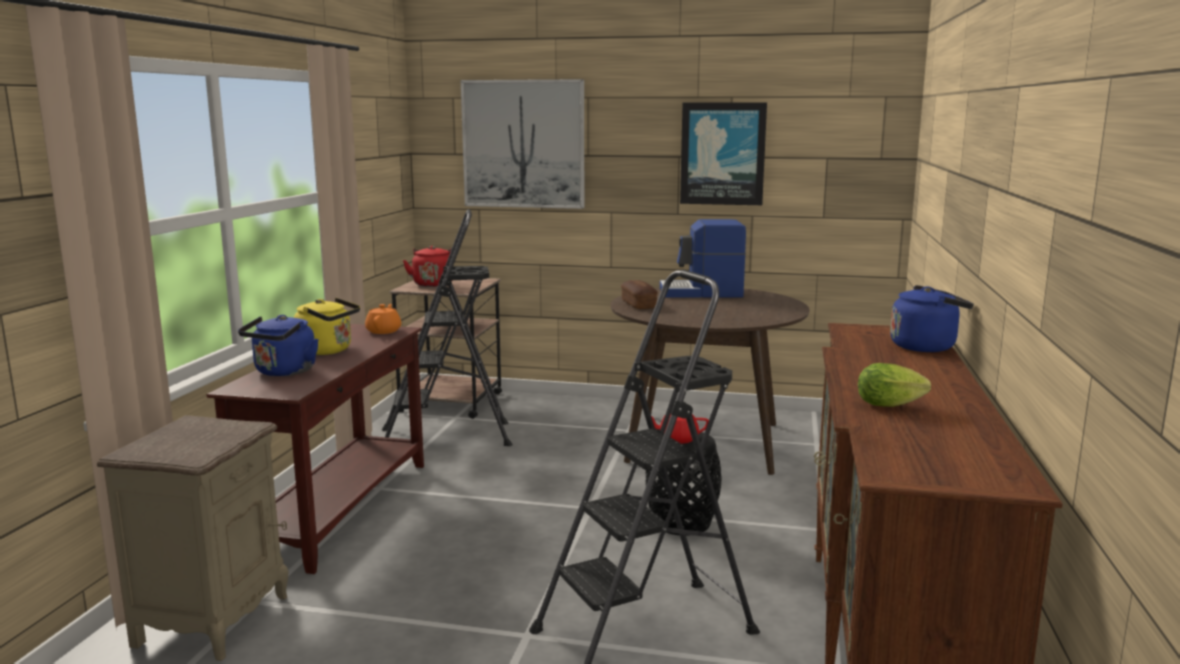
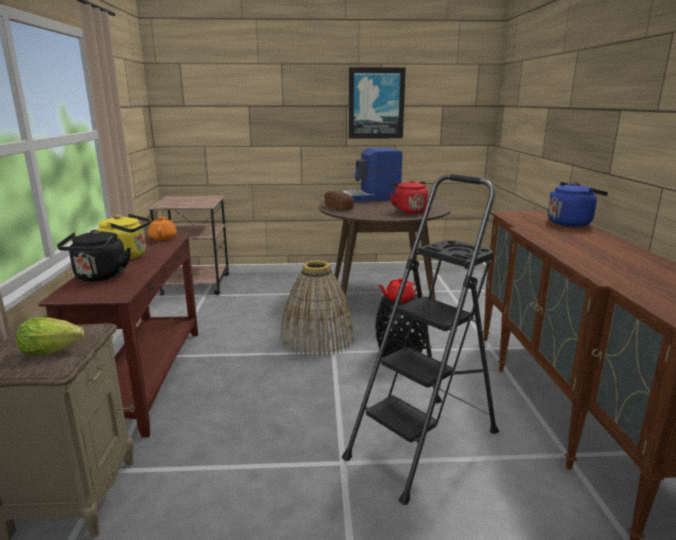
camera: 15 degrees left, 5 degrees up
(283, 372) = (100, 277): blue kettle -> black kettle
(433, 284) = (178, 201): red kettle -> red kettle (408, 212)
(447, 437) = (205, 310): step ladder -> none
(523, 144) = (236, 98): picture -> none
(578, 489) = (317, 338): none -> basket
(893, 405) = (612, 265): lettuce -> lettuce (55, 351)

